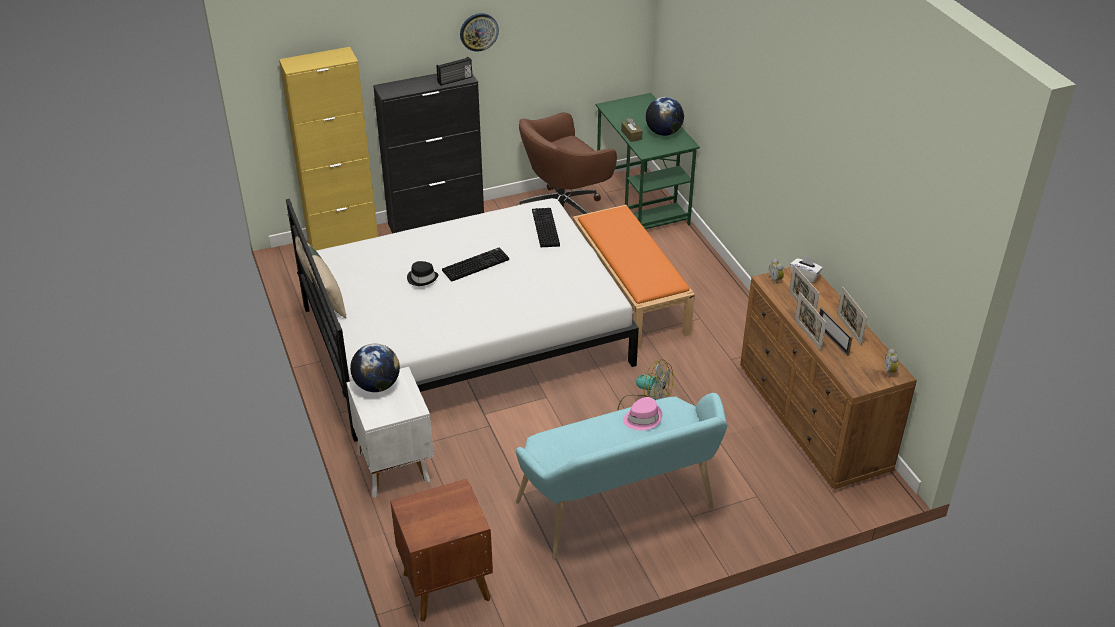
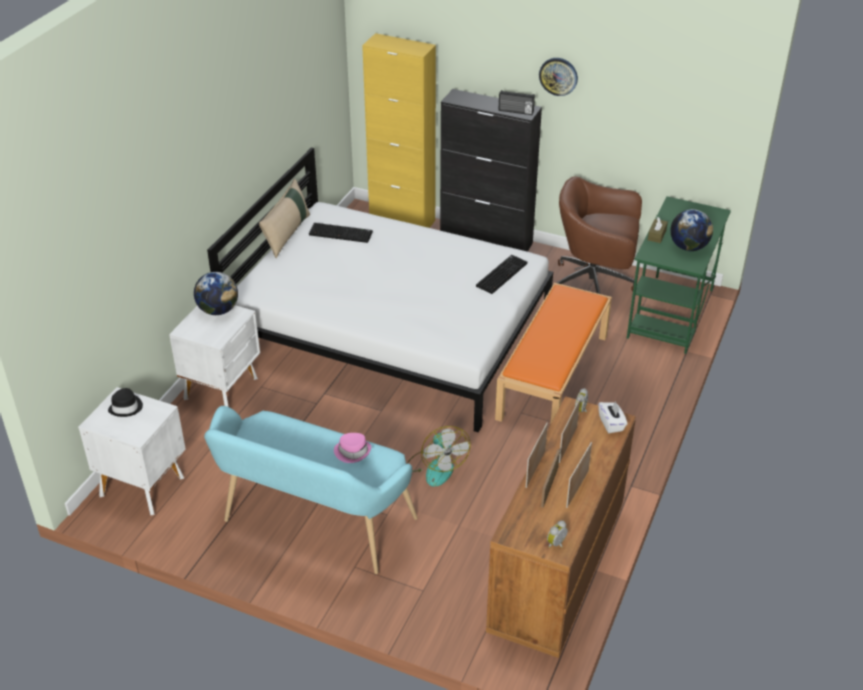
camera: 45 degrees right, 0 degrees up
(422, 278) = (361, 260): black hat -> black hat (126, 407)
(445, 585) = (142, 485): brown nightstand -> white nightstand
(475, 264) = (411, 272): keyboard -> keyboard (341, 233)

